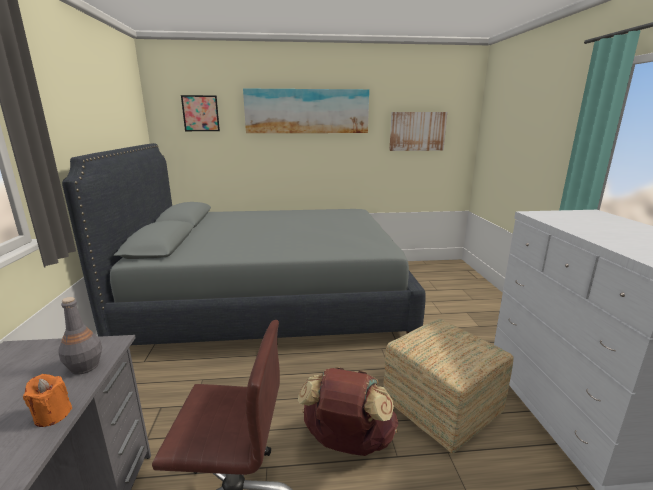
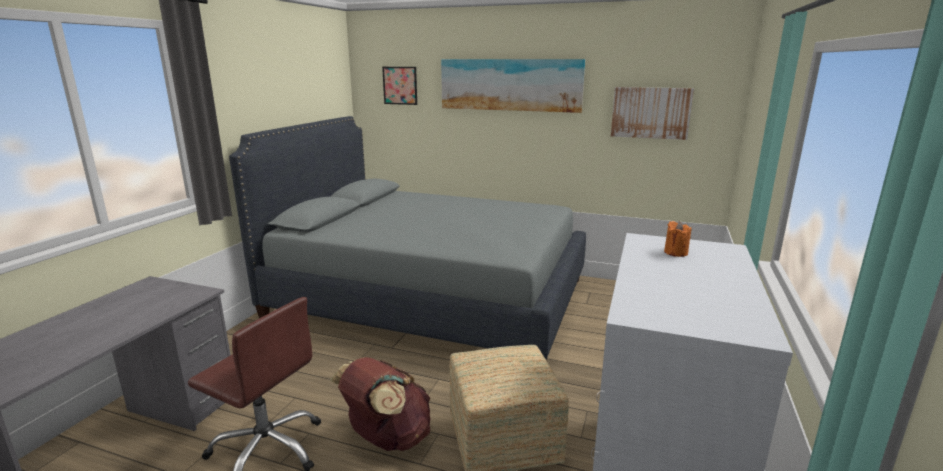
camera: 25 degrees right, 0 degrees up
(52, 415) = (134, 326): orange candle -> orange candle (675, 252)
(84, 366) = (175, 303): grey bottle -> none

